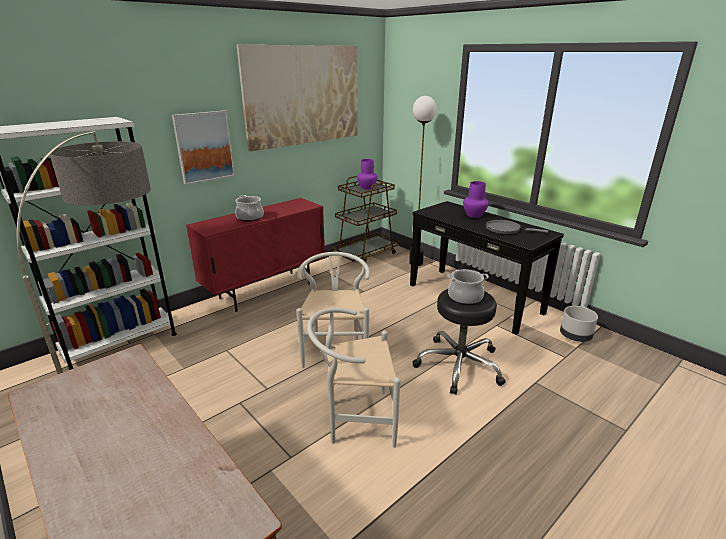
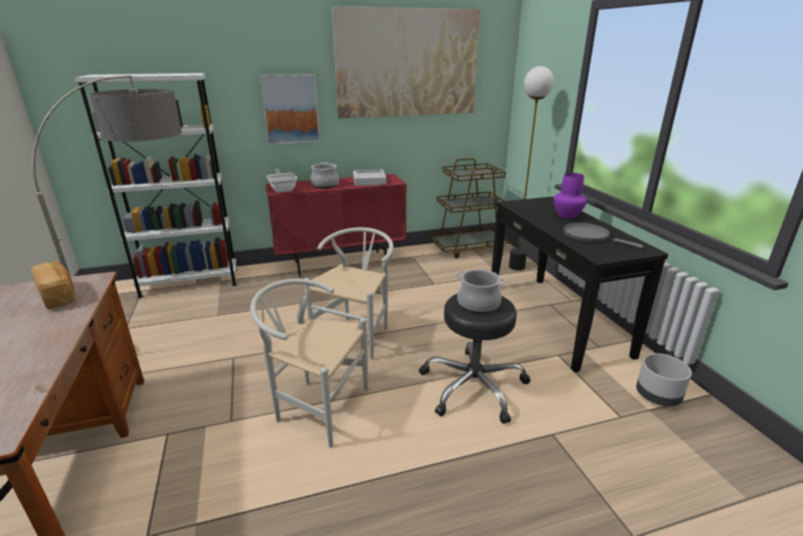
camera: 25 degrees right, 0 degrees up
(110, 383) = (59, 295): none -> bread
(213, 228) = (282, 189): none -> frying pan
(287, 208) = (369, 181): none -> grey tray
(367, 187) = (475, 172): purple vase -> none

